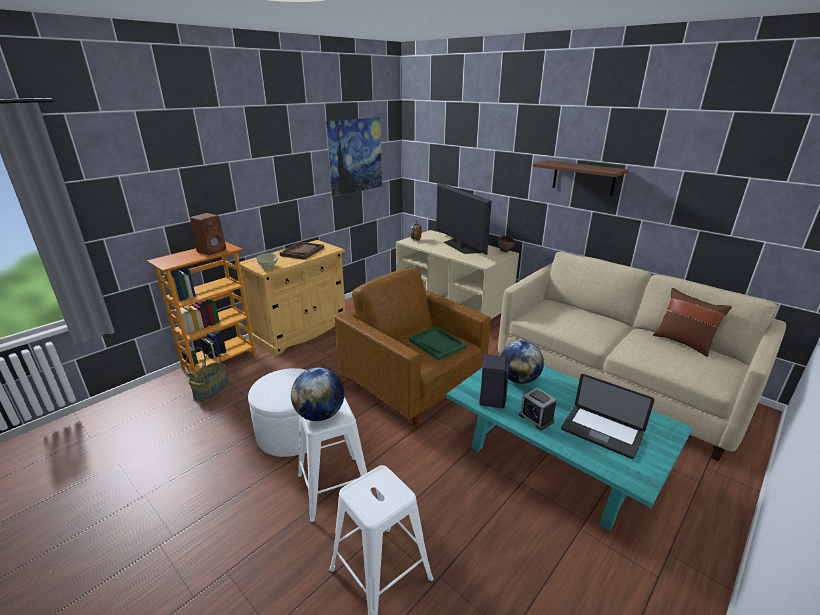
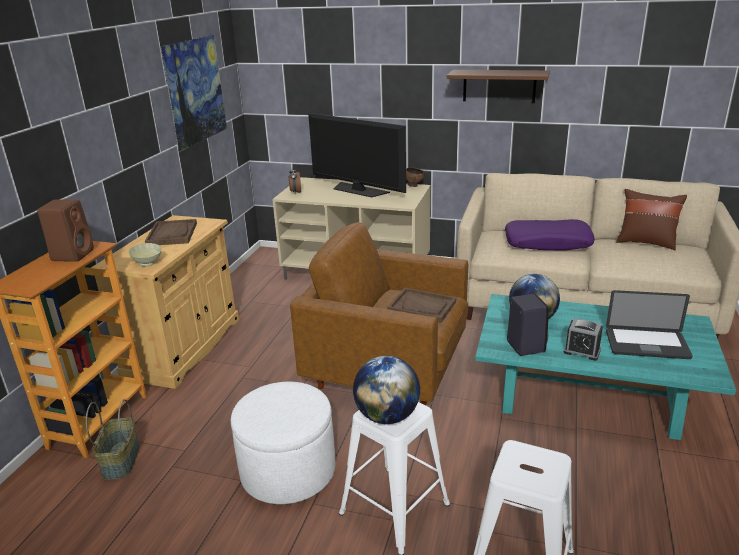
camera: 25 degrees left, 0 degrees up
(437, 344) = (422, 307): green tray -> brown tray
(586, 320) = (547, 243): none -> purple pillow

